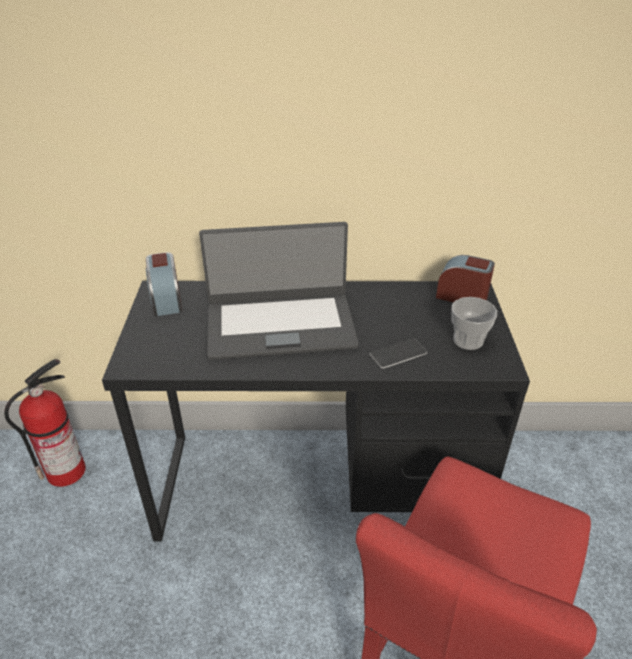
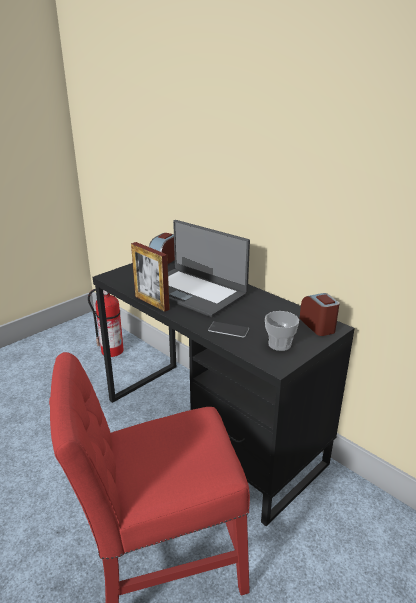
camera: 45 degrees right, 10 degrees down
(257, 371) = (152, 302): none -> picture frame

